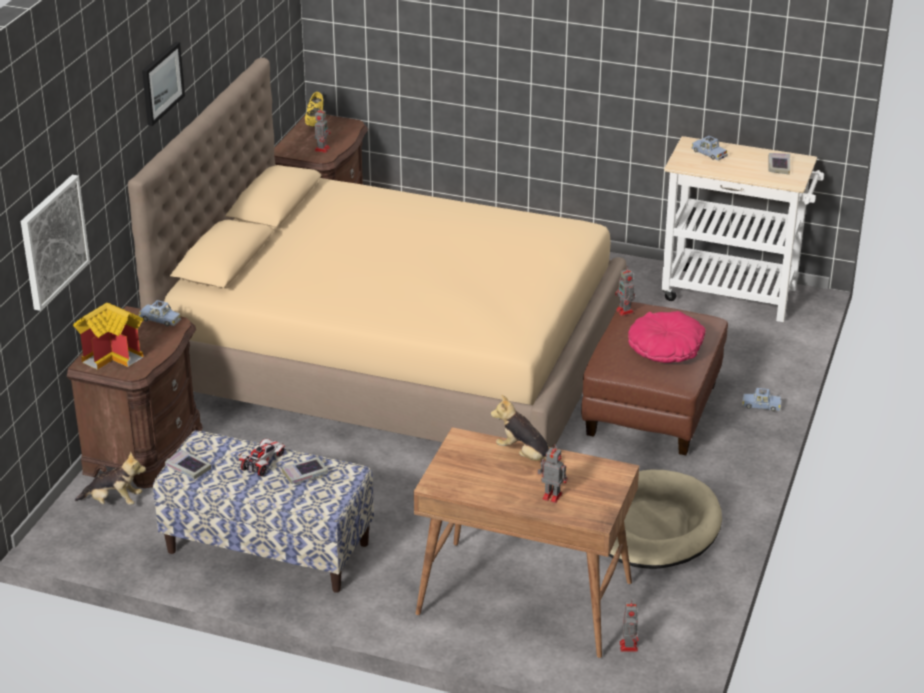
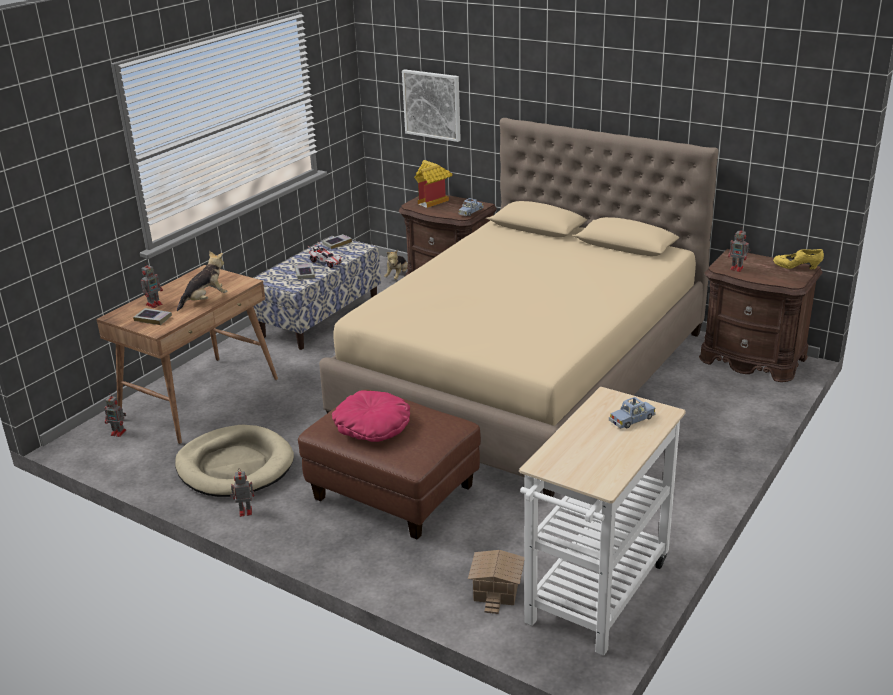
camera: 105 degrees right, 5 degrees down
(161, 83) = (577, 82): picture -> none
(625, 311) = (448, 416): toy robot -> toy robot (244, 511)
(753, 339) = (495, 589): none -> toy house
(761, 406) = (368, 564): blue toy car -> none
(778, 166) = (589, 463): book -> book (153, 319)

